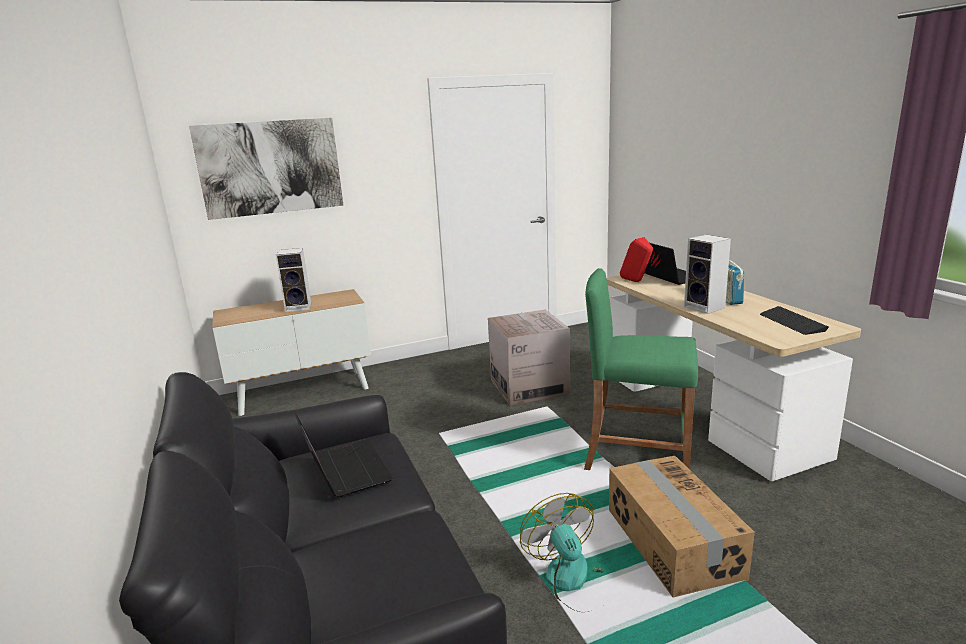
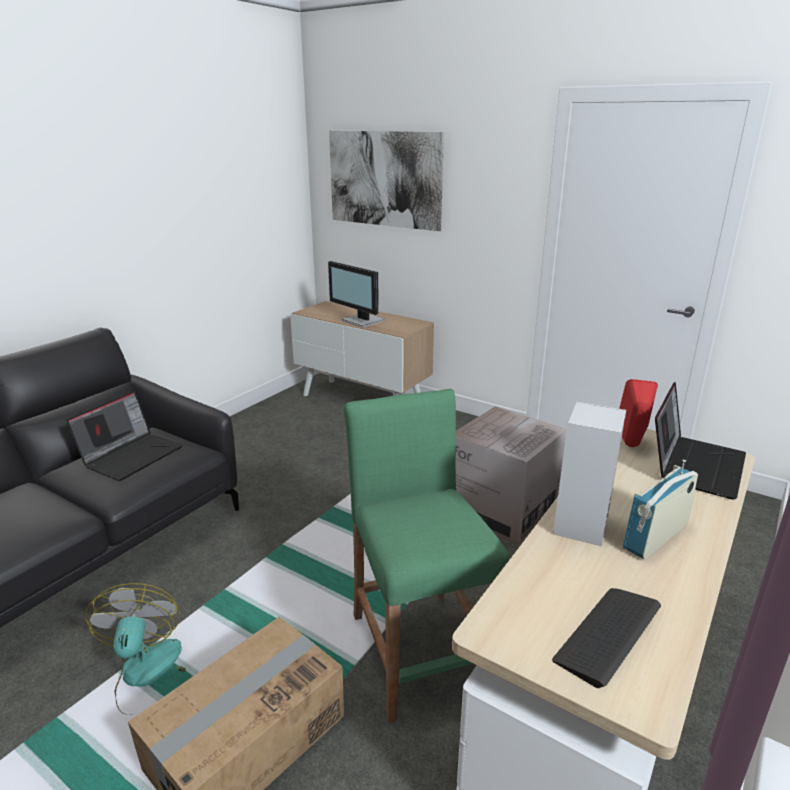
camera: 55 degrees right, 5 degrees up
(299, 307) = (362, 321): speaker -> monitor
(574, 581) = (149, 676): fan -> fan turned 45 degrees counterclockwise

